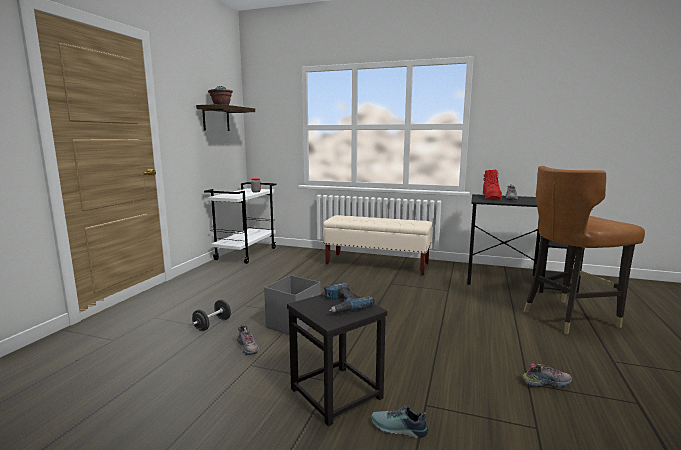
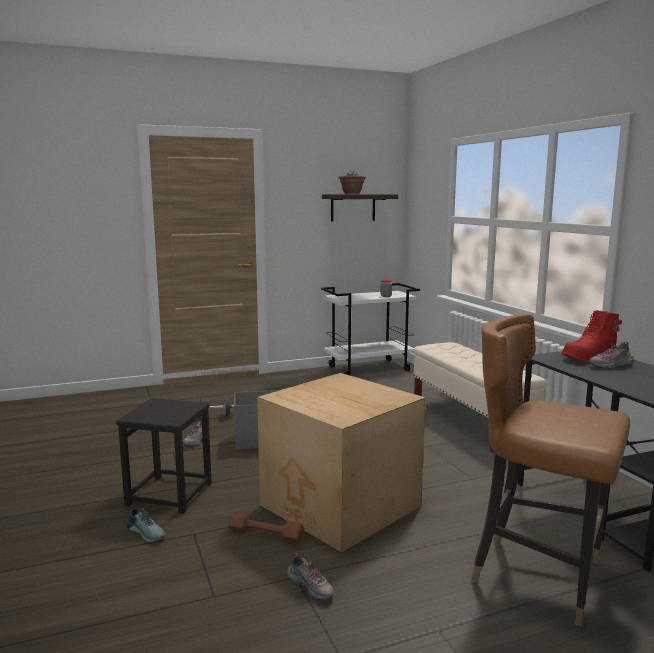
camera: 50 degrees right, 0 degrees up
(342, 304) = (172, 411): power drill -> none
(398, 429) = (147, 532): shoe -> shoe turned 150 degrees clockwise
(442, 335) = (340, 506): none -> cardboard box
(456, 373) = (266, 534): none -> brown dumbbell

